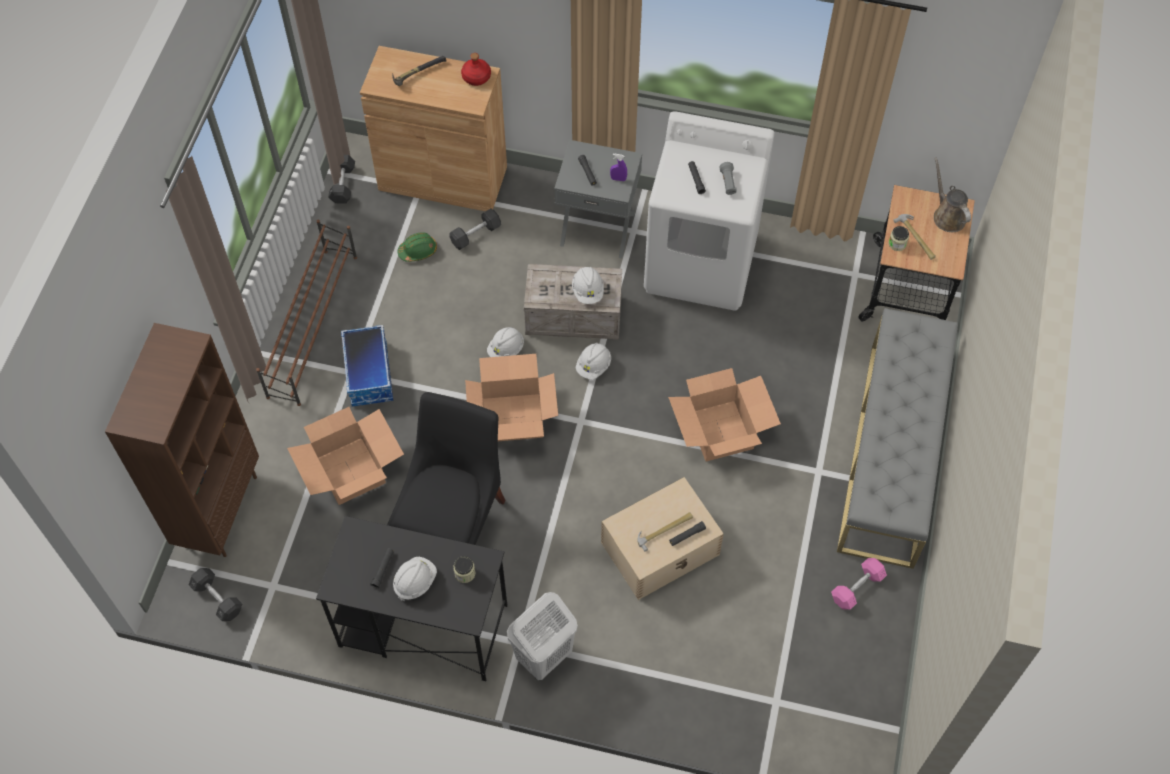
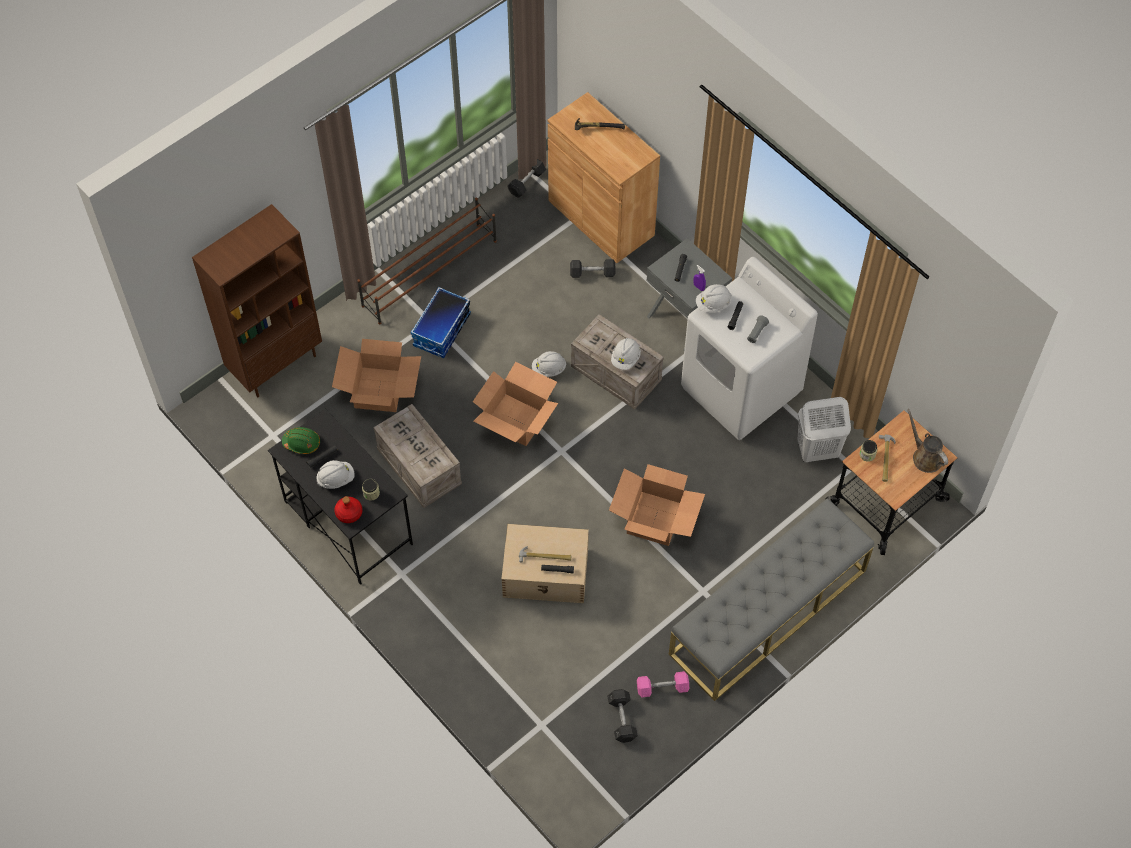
camera: 35 degrees right, 0 degrees up
(217, 598) = (233, 421): grey dumbbell -> grey dumbbell (622, 719)
(418, 251) = (542, 261): green hard hat -> green hard hat (302, 443)
(454, 522) = (420, 467): black chair -> crate
(476, 77) = (637, 153): red bottle -> red bottle (349, 513)
(543, 656) = (409, 593): white laundry basket -> white laundry basket (816, 451)
(593, 366) = (601, 418): white hard hat -> white hard hat (713, 304)
(947, 216) = (925, 457): brown watering can -> brown watering can turned 45 degrees counterclockwise

